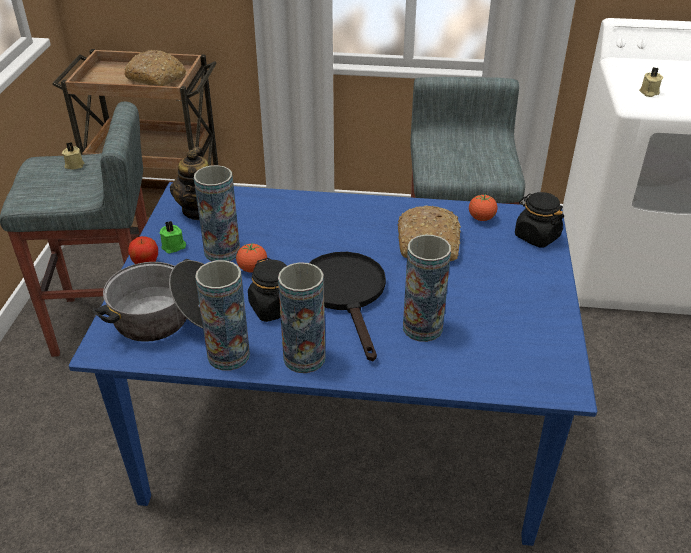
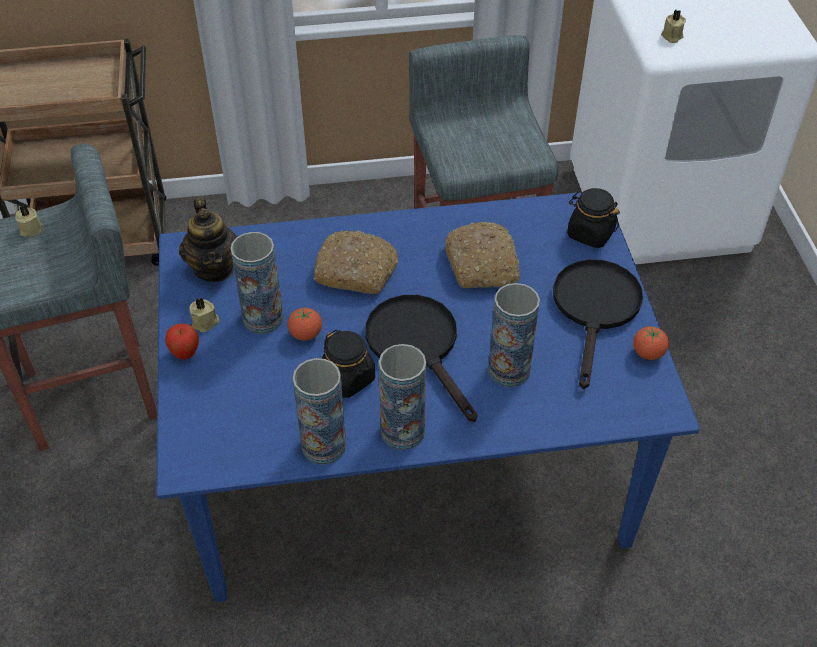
camera: 15 degrees left, 10 degrees up
(156, 77) = (77, 81): bread -> bread (357, 270)
(171, 319) = (244, 415): cooking pot -> none
(174, 247) = (205, 322): green candle -> beige candle
(481, 218) = (527, 220): tomato -> tomato (648, 353)
(522, 294) = (595, 310): none -> black frying pan

